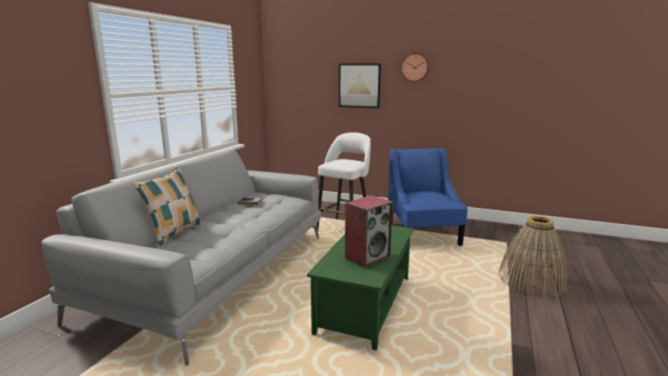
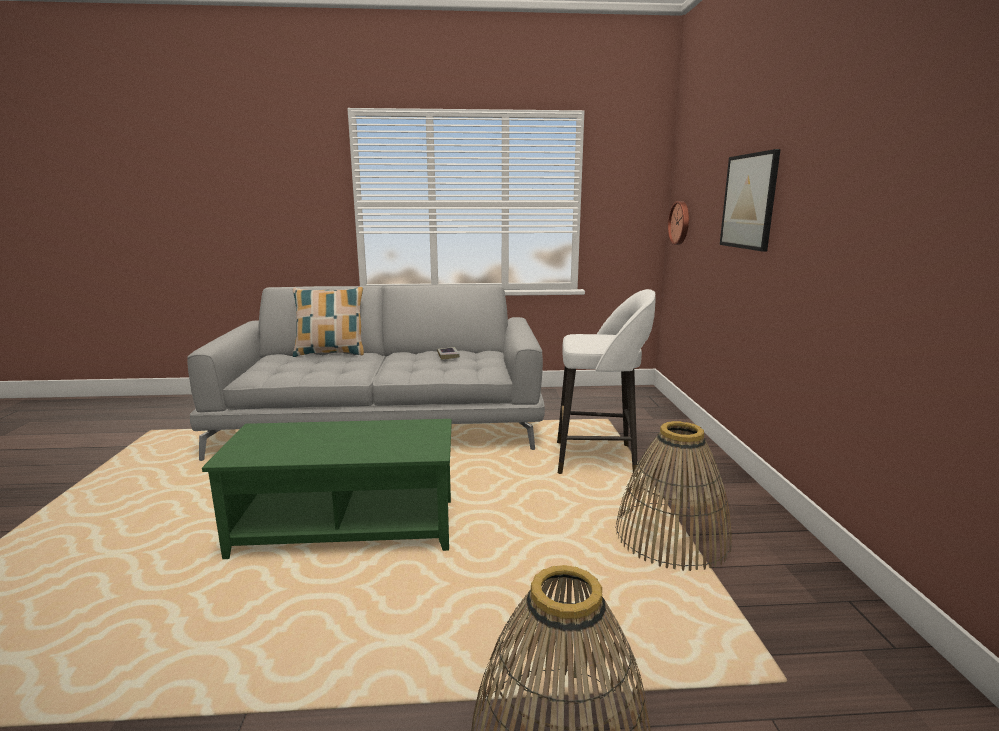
camera: 65 degrees right, 0 degrees up
(367, 257) = (303, 445): speaker -> none
(415, 67) = (828, 152): wall clock -> wall clock (680, 223)
(423, 234) = (671, 537): blue armchair -> basket

